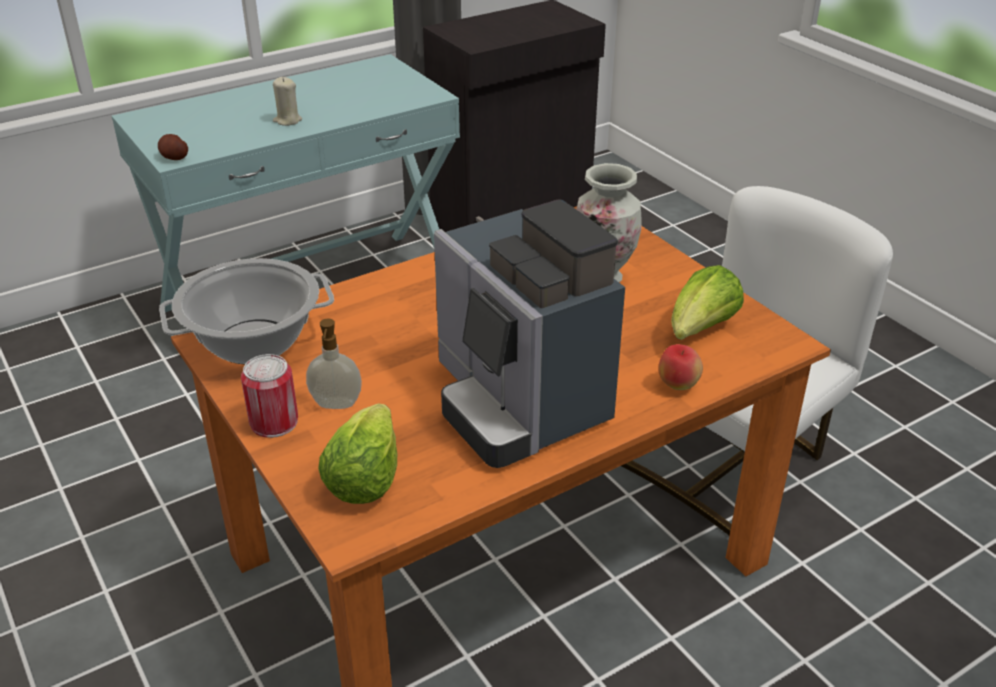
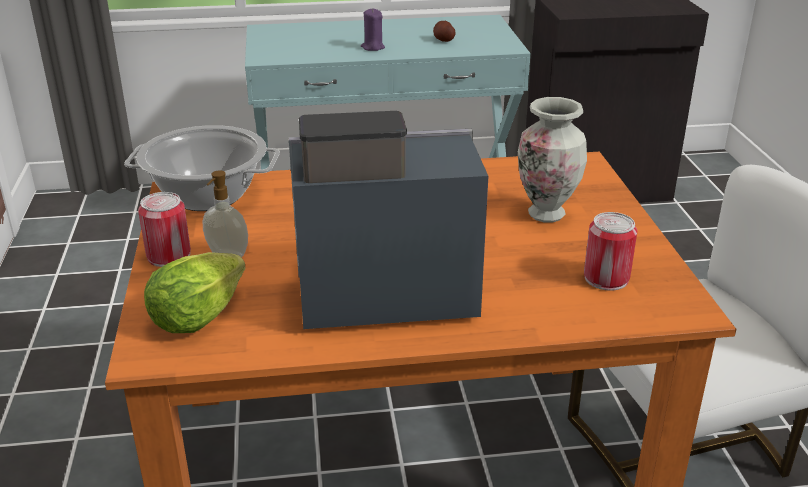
camera: 25 degrees right, 5 degrees down
(174, 157) = (264, 58): potato -> potato (443, 40)
(287, 120) = (373, 47): beige candle -> purple candle
(517, 402) = (378, 293): coffee machine -> coffee machine turned 90 degrees clockwise
(678, 385) = (542, 319): apple -> none
(700, 330) = (606, 278): lettuce -> can

